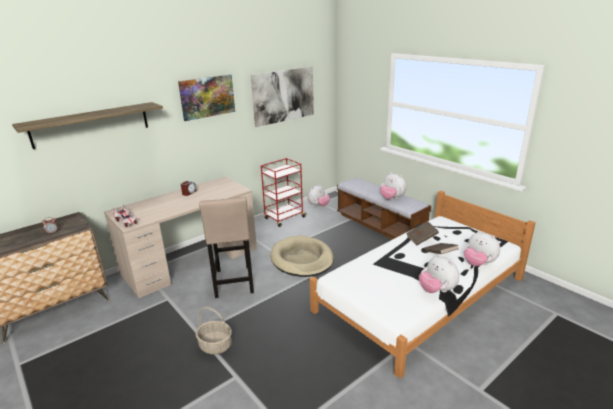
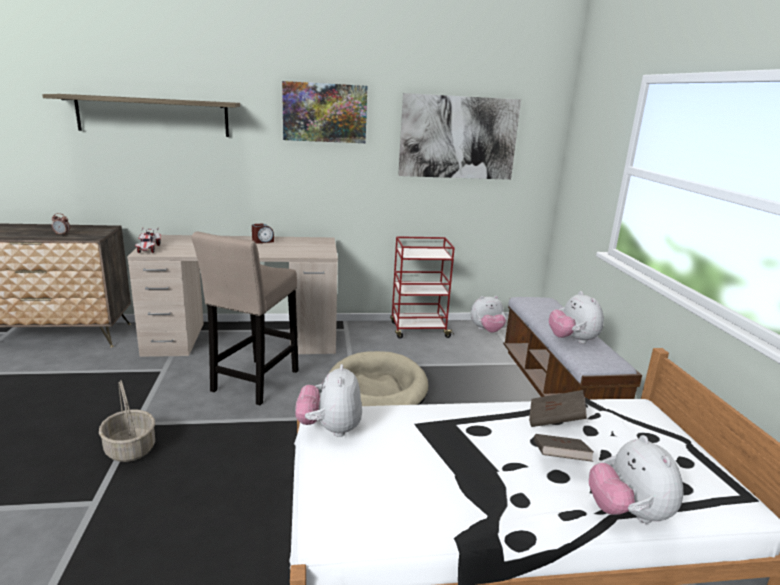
camera: 30 degrees right, 5 degrees down
(437, 290) = (469, 519): plush toy -> plush toy (330, 429)

